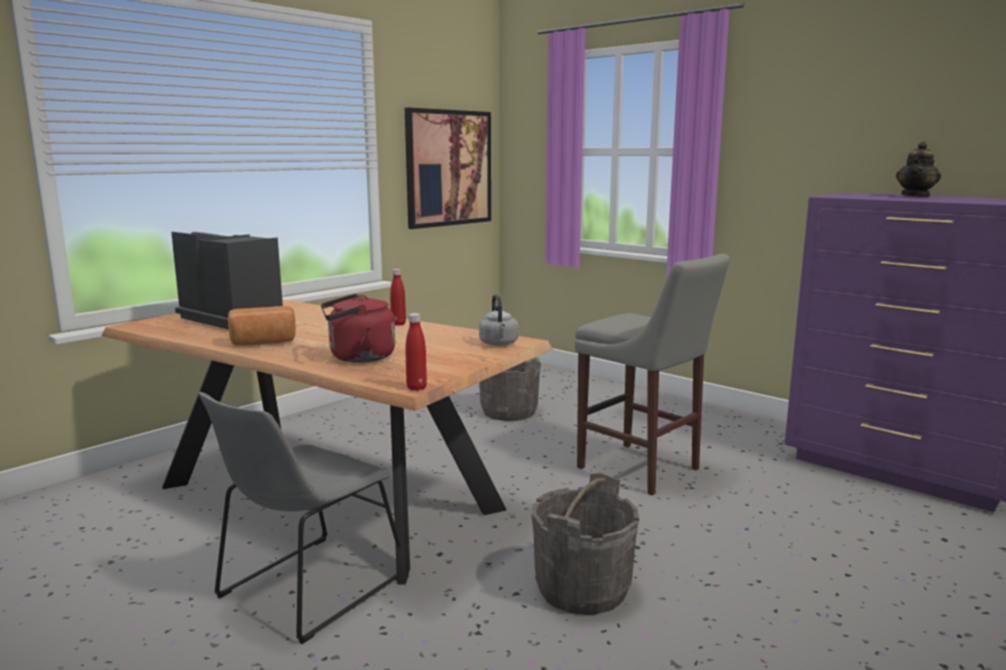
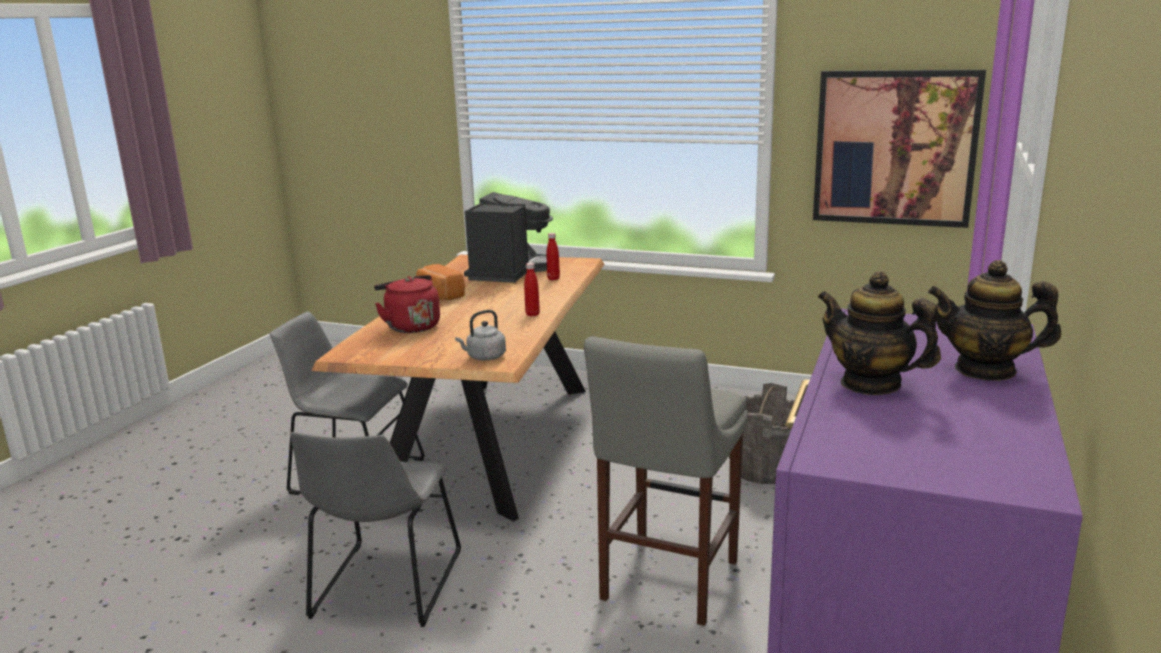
camera: 70 degrees right, 5 degrees up
(416, 388) = (335, 357): red bottle -> red bottle (553, 279)
(582, 589) = (385, 588): grey bucket -> grey chair
(941, 199) = (871, 384): none -> teapot

